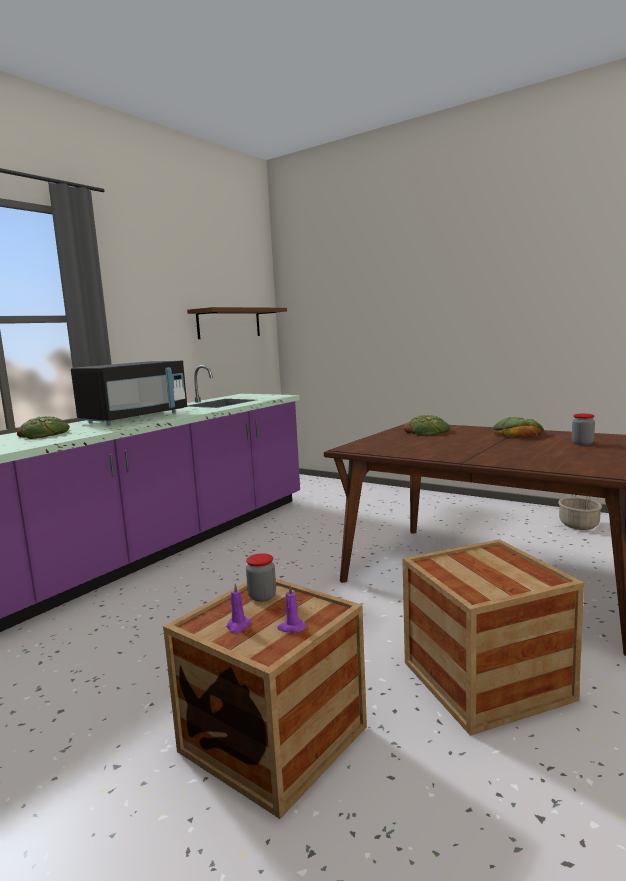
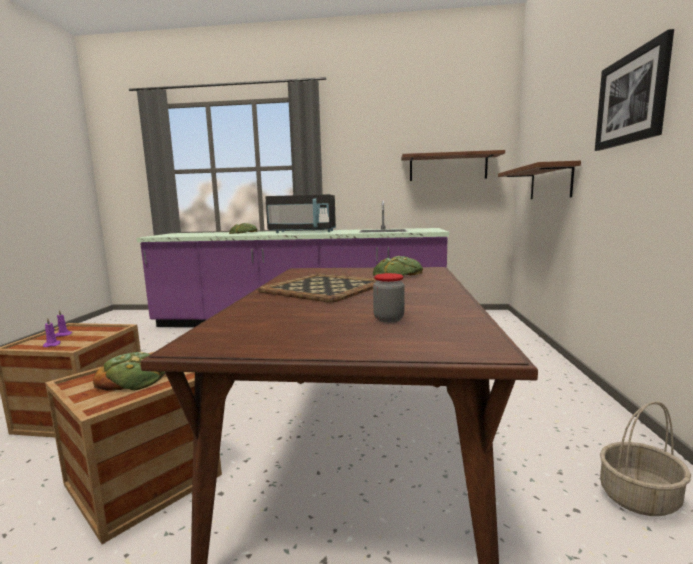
camera: 60 degrees right, 0 degrees up
(262, 596) = (103, 331): jar -> none
(356, 342) = (550, 182): none -> brown shelf
(462, 447) = (324, 287): none -> tray
(463, 288) = (631, 98): none -> picture
(518, 434) = (424, 294): bread -> bread (133, 377)

